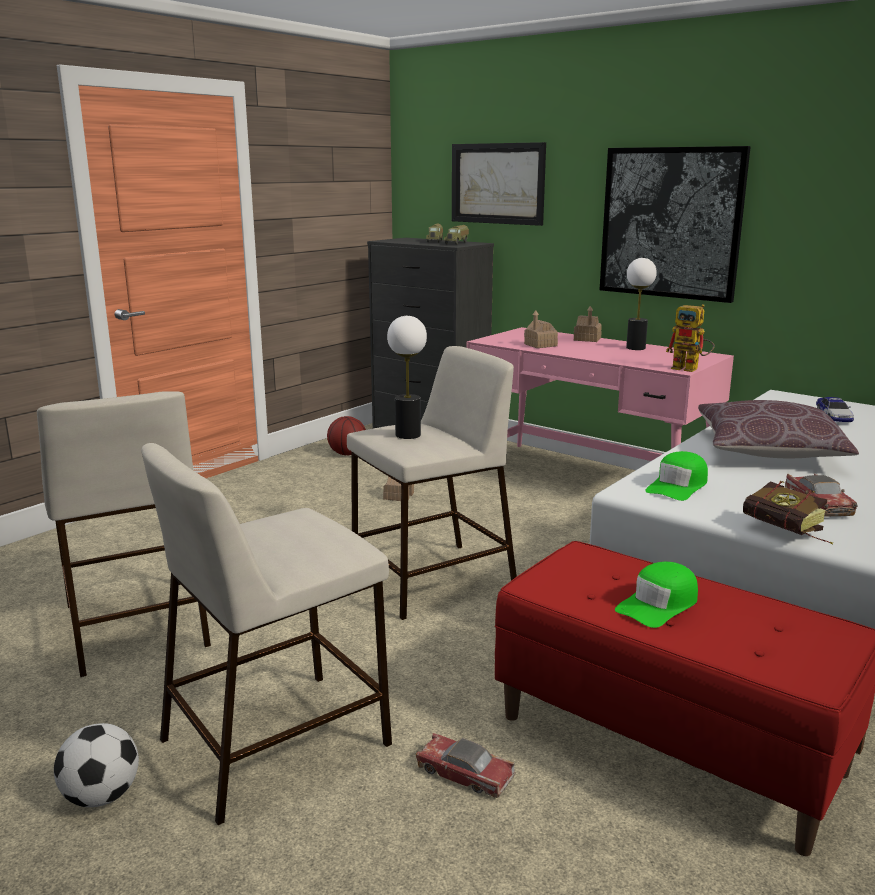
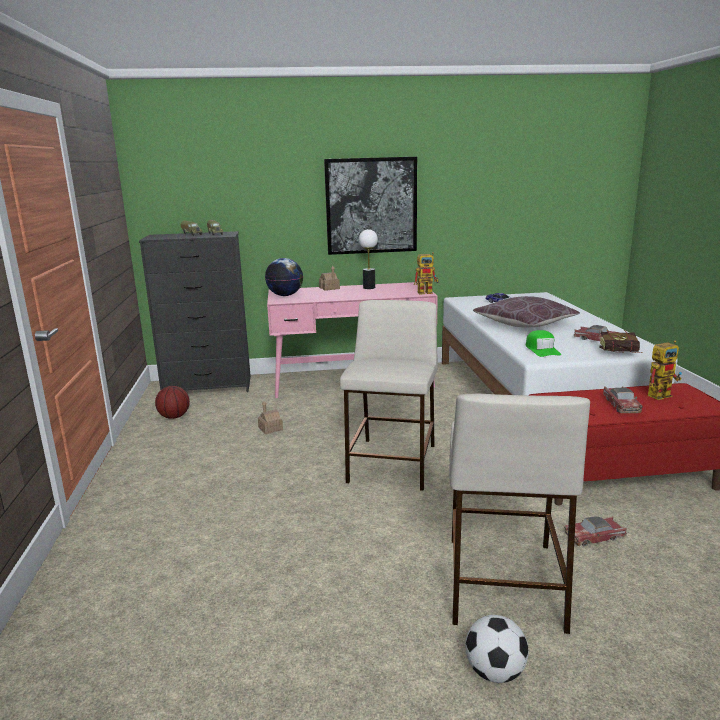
camera: 45 degrees left, 0 degrees up
(134, 624) = (281, 584): beige stool -> none
(407, 435) = (387, 365): table lamp -> none
(497, 183) = (233, 186): picture -> none
(514, 336) = (285, 295): none -> globe
(540, 345) = (317, 297): toy house -> none
(658, 605) = (621, 405): green cap -> toy car
(773, 623) = (661, 394): none -> toy robot

